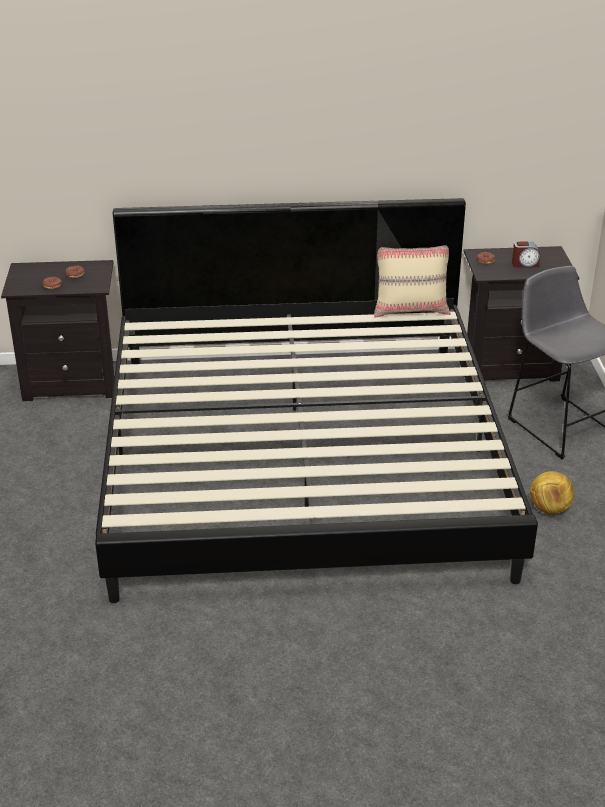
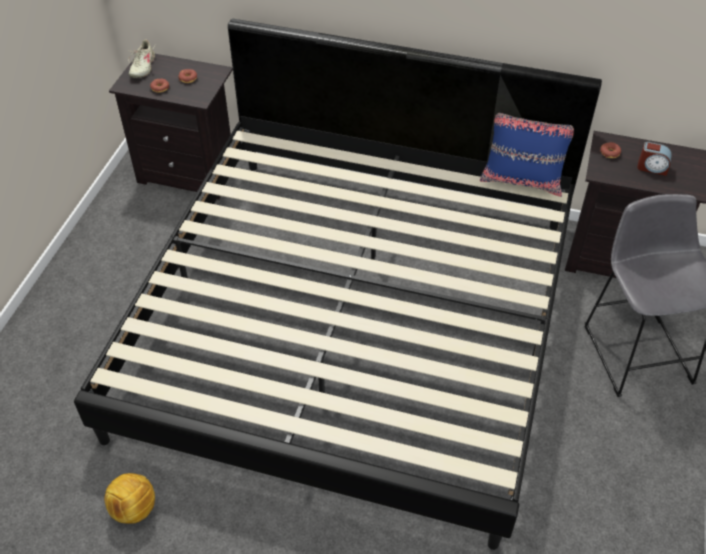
camera: 20 degrees right, 15 degrees up
(23, 274) = (142, 67): none -> beige shoe
(411, 310) = (522, 180): beige pillow -> blue pillow
(549, 509) = (573, 459): football -> football (134, 509)

